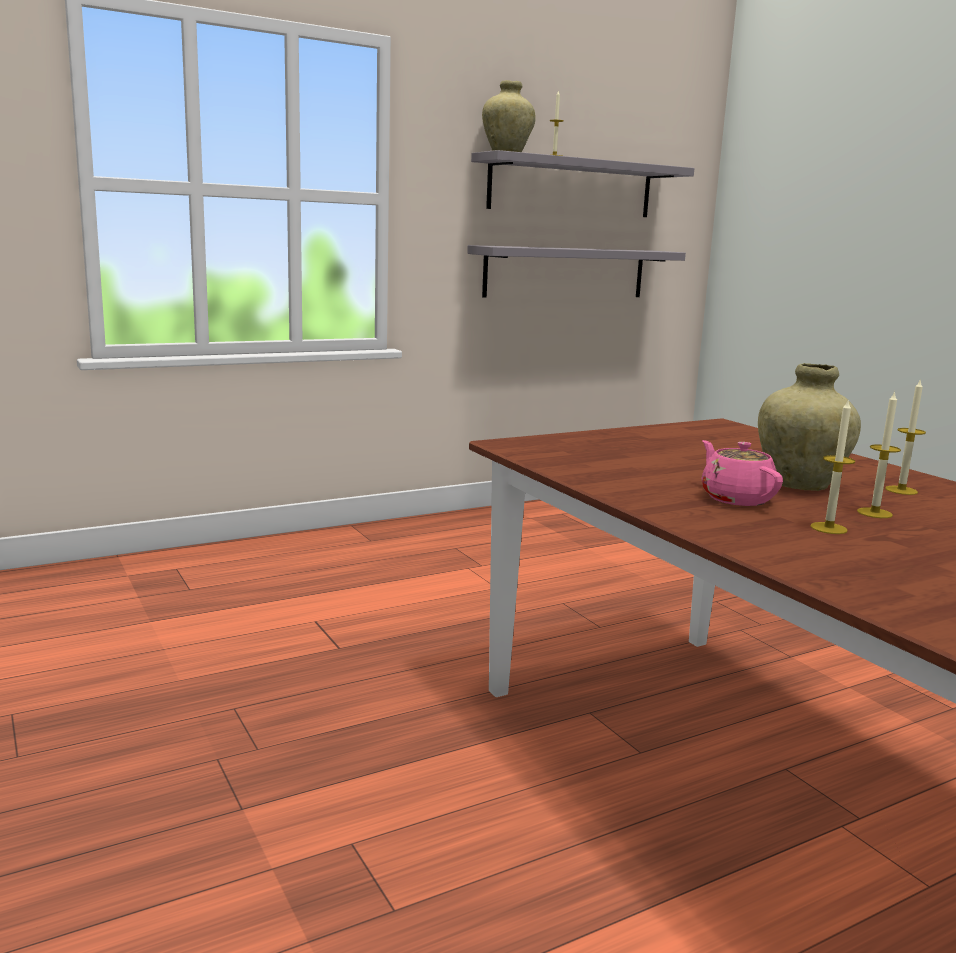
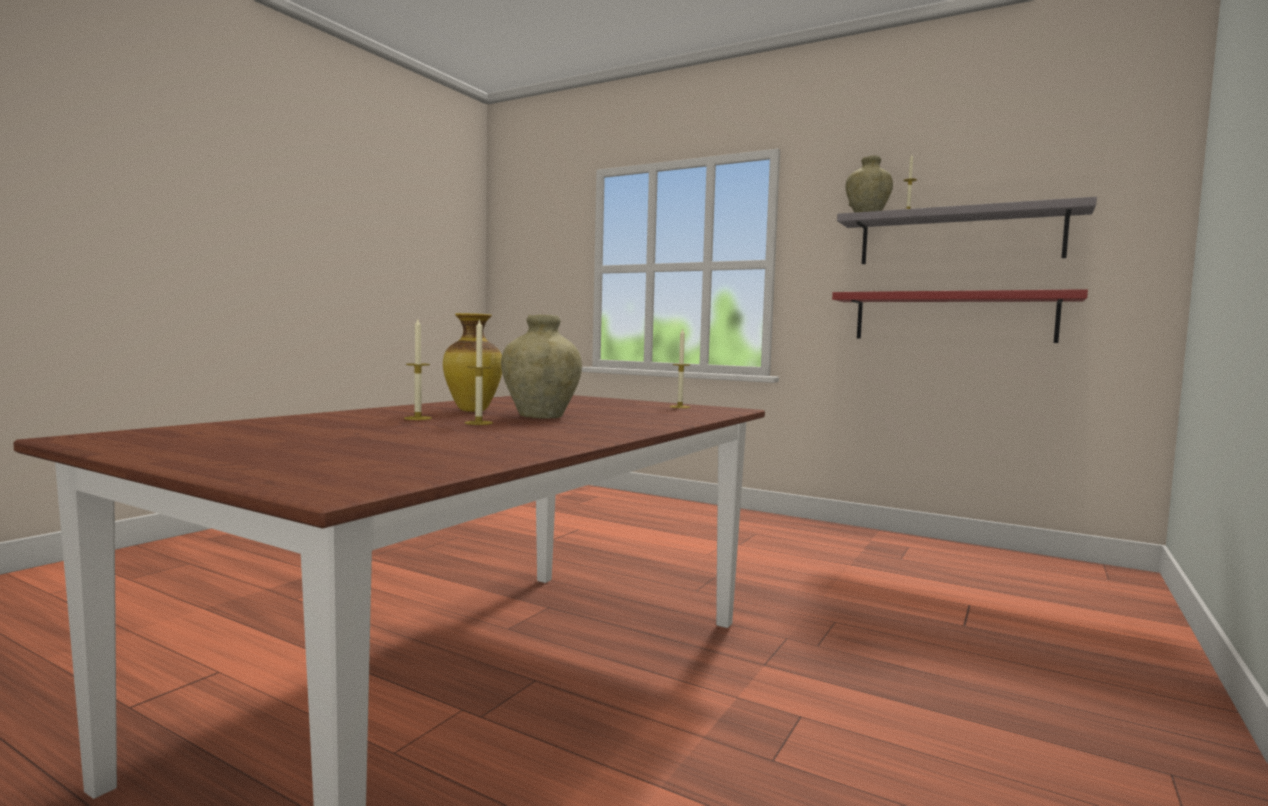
camera: 60 degrees right, 10 degrees down
(565, 272) = (952, 317): grey shelf -> red shelf
(736, 498) = (472, 411): pink teapot -> vase
(901, 490) = (571, 427): candle -> candle (680, 407)

